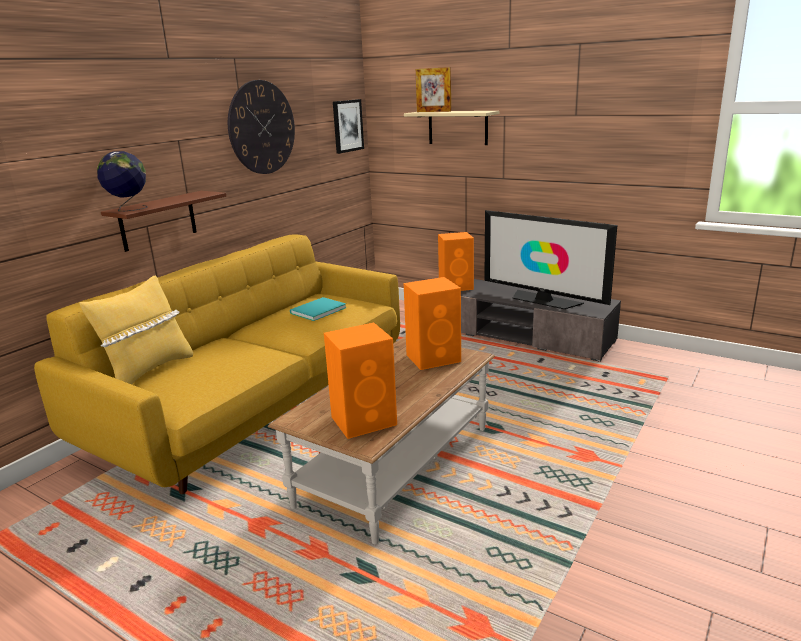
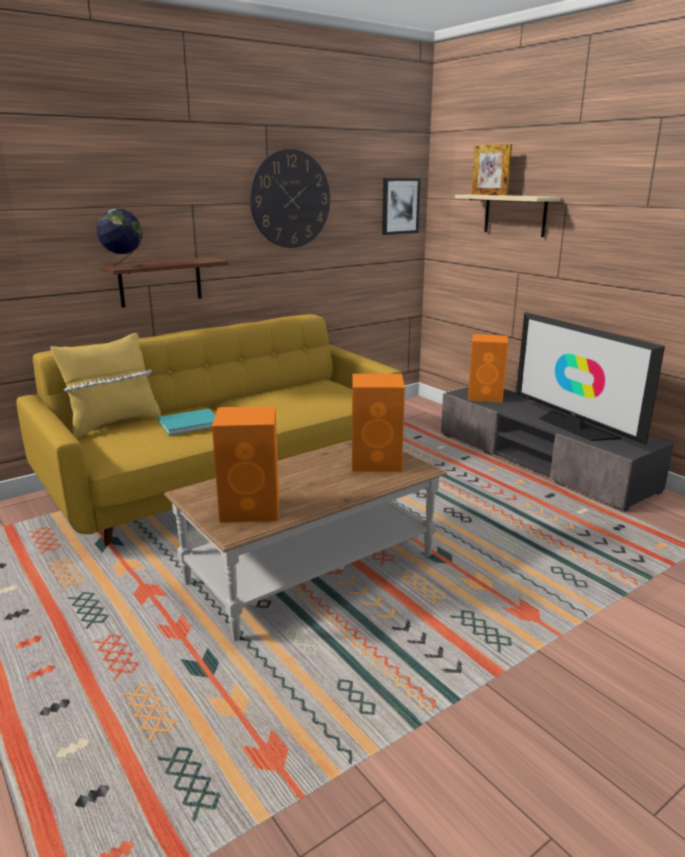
camera: 20 degrees right, 0 degrees up
(316, 310) = (304, 395): turquoise book -> turquoise book (187, 423)

